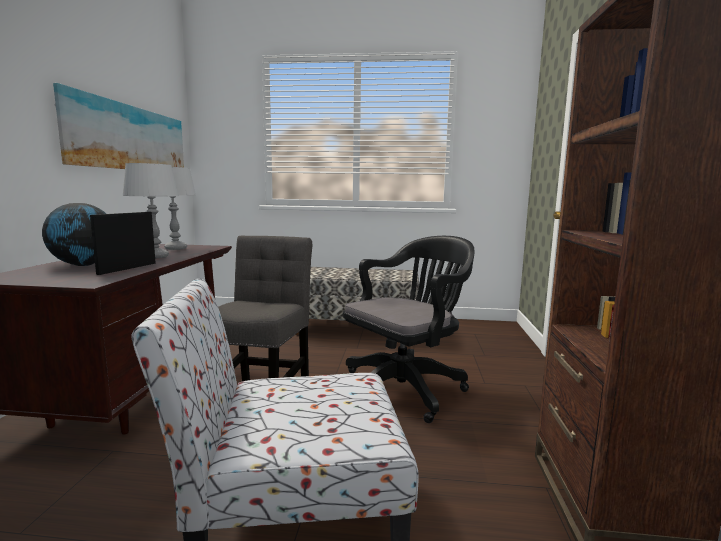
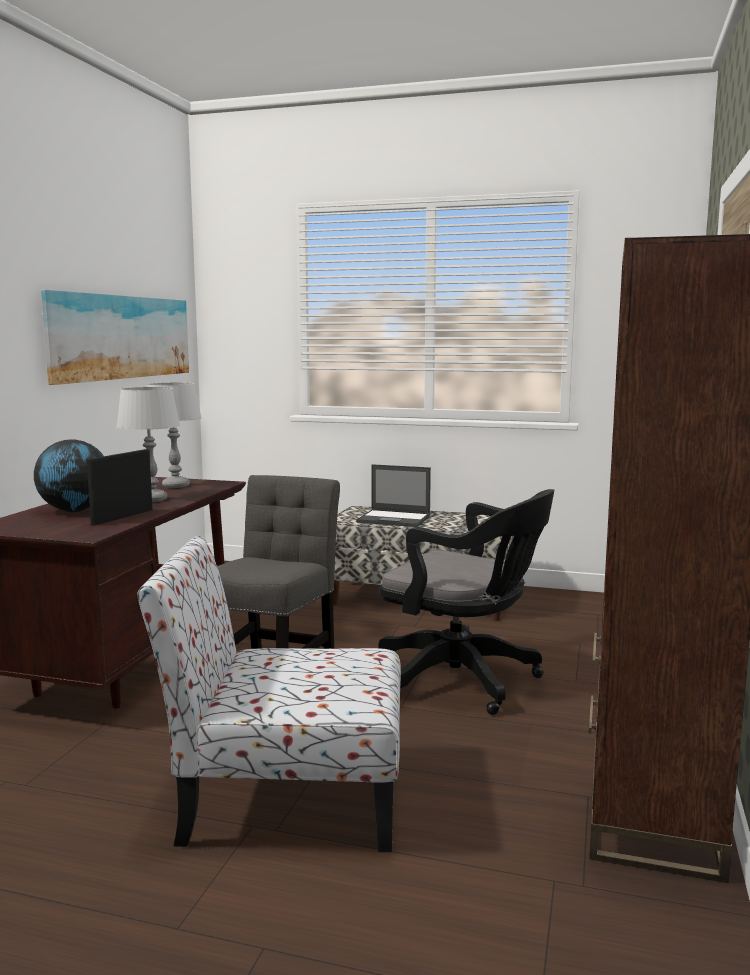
camera: 10 degrees right, 0 degrees up
(337, 273) = (395, 519): none -> laptop
(406, 387) = (464, 680): black office chair -> black office chair turned 60 degrees clockwise

